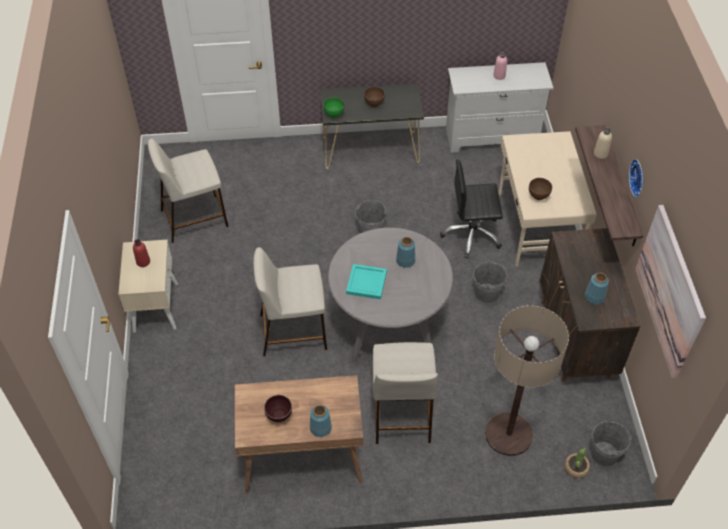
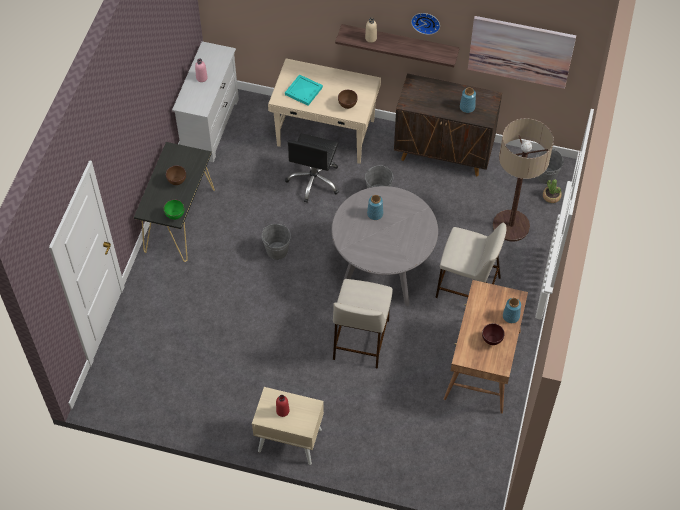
camera: 70 degrees left, 5 degrees up
(195, 217) = (195, 384): beige stool -> none
(366, 283) = (387, 247): turquoise tray -> turquoise tray (303, 91)

